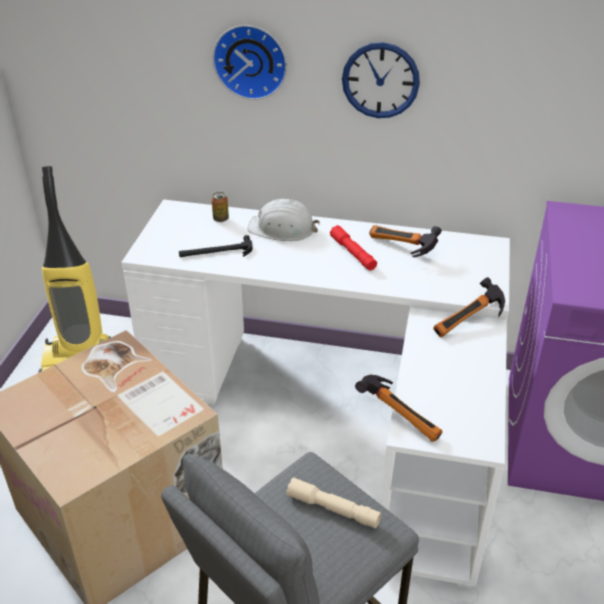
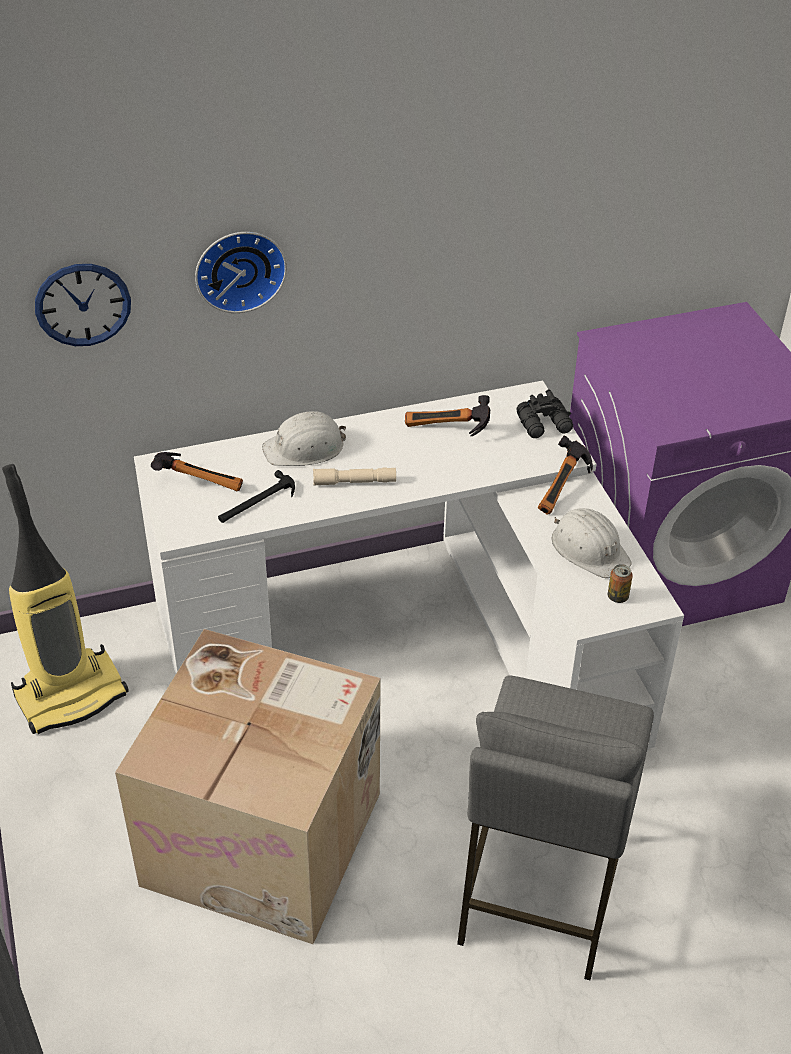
camera: 30 degrees left, 5 degrees up
(220, 219) = (225, 459): can -> can (617, 597)
(333, 509) = (571, 717): beige flashlight -> beige flashlight (354, 482)
(353, 253) = (403, 452): red flashlight -> none
(380, 80) = (391, 254): wall clock -> wall clock (83, 304)
(401, 416) = (570, 607): hammer -> hammer (200, 481)
(456, 376) = (589, 549): none -> white hard hat
(486, 269) = (545, 424): none -> black binoculars

